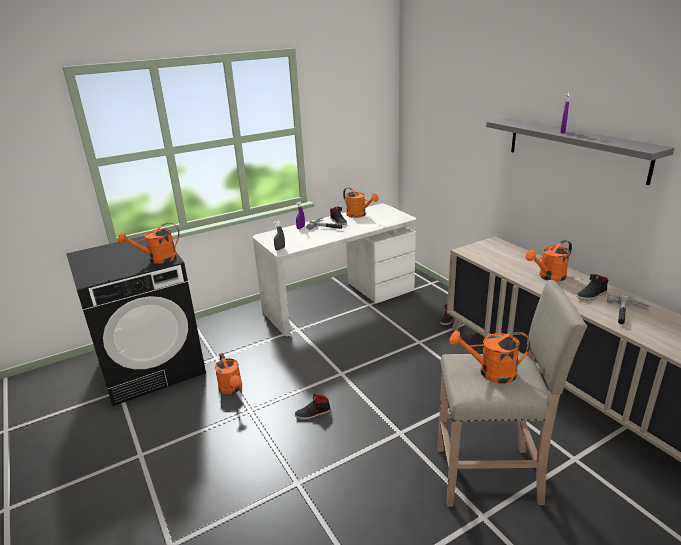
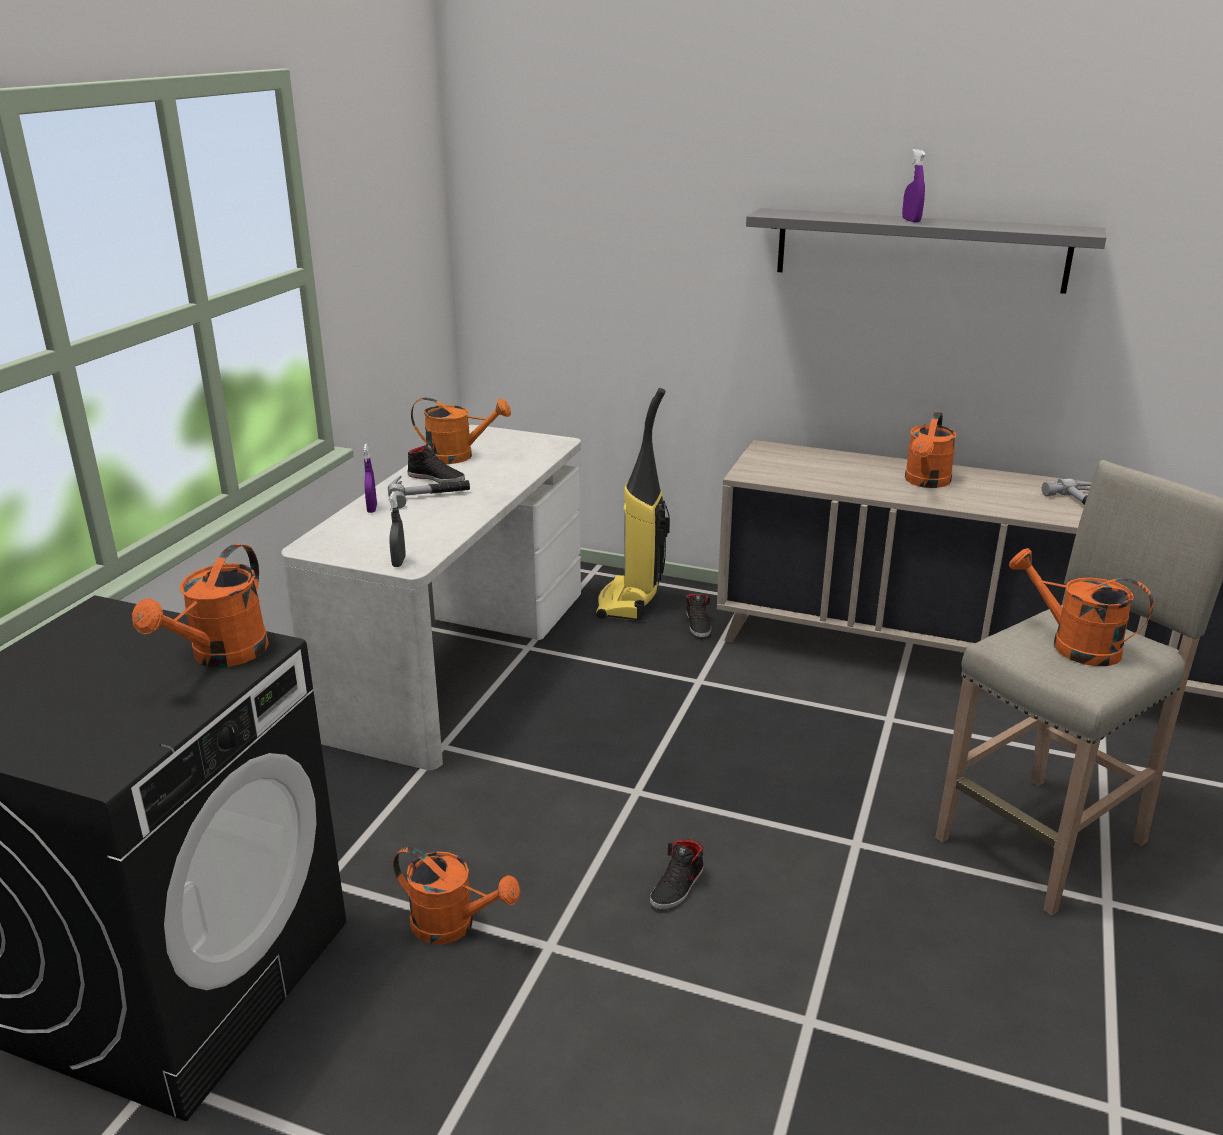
camera: 40 degrees left, 0 degrees up
(431, 300) = (630, 602): none -> vacuum cleaner
(490, 372) = (1073, 645): orange watering can -> orange watering can turned 75 degrees clockwise
(591, 295) = (1015, 492): black shoe -> none

